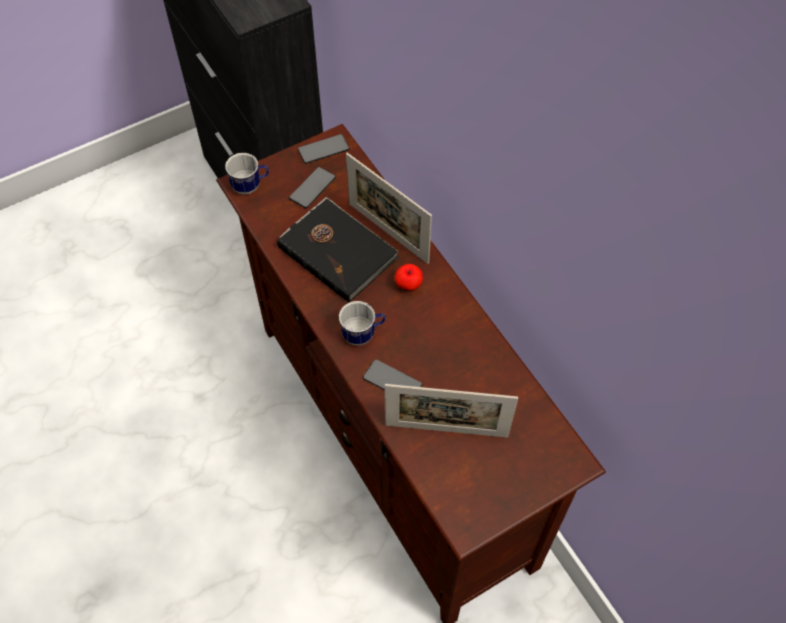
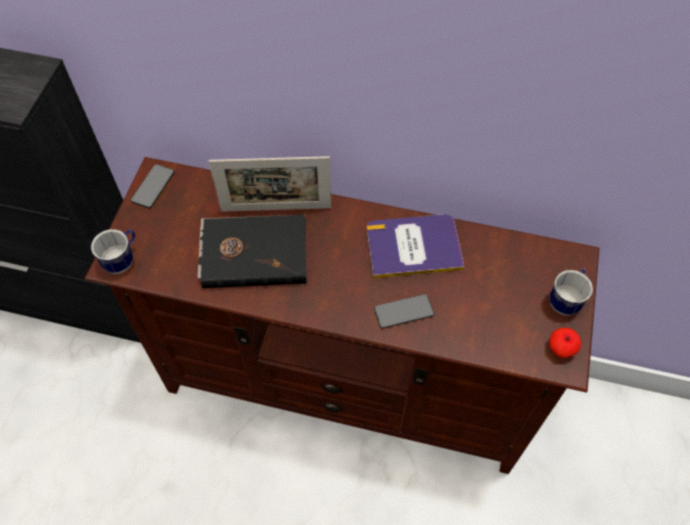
camera: 45 degrees left, 0 degrees up
(312, 188) = (178, 222): phone -> none
(363, 334) = (343, 296): mug -> mug (566, 300)
(408, 284) = (334, 233): apple -> apple (561, 349)
(446, 430) = (478, 312): picture frame -> none
(455, 342) = (413, 246): none -> book

